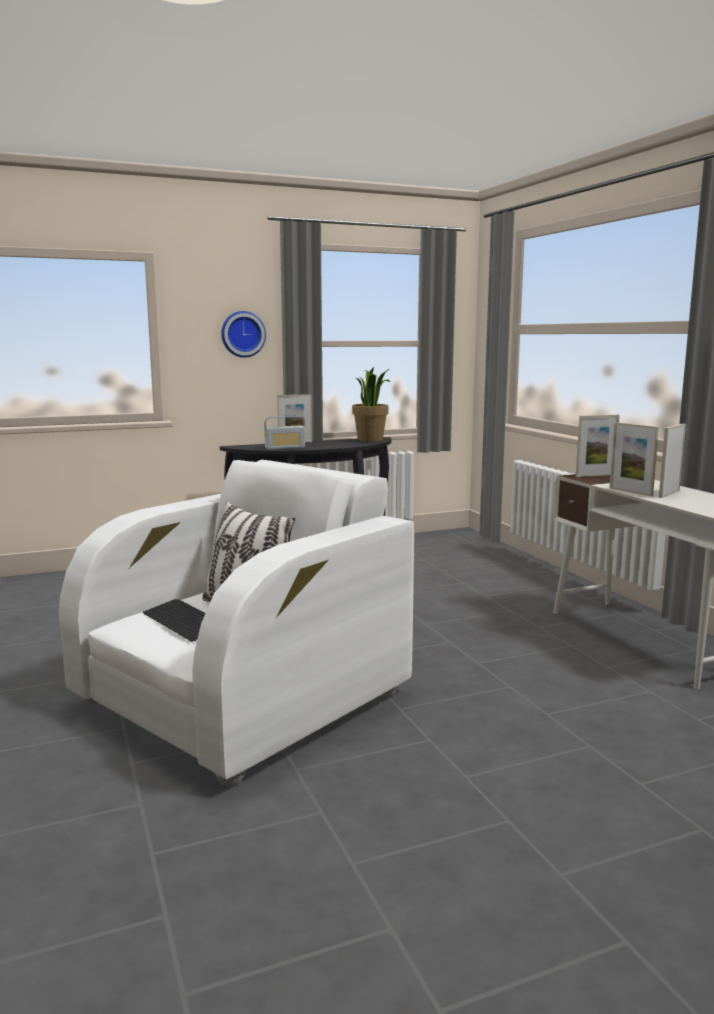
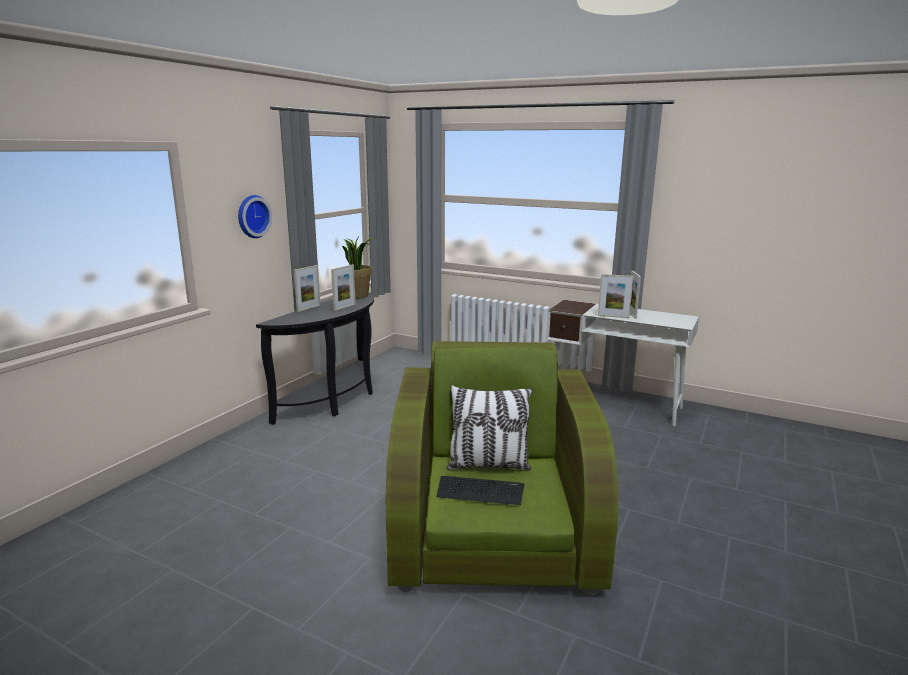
camera: 40 degrees left, 5 degrees up
(246, 697) = (494, 530): white armchair -> green armchair
(285, 448) = (319, 316): radio -> none
(595, 475) = (566, 306): picture frame -> picture frame (344, 307)

